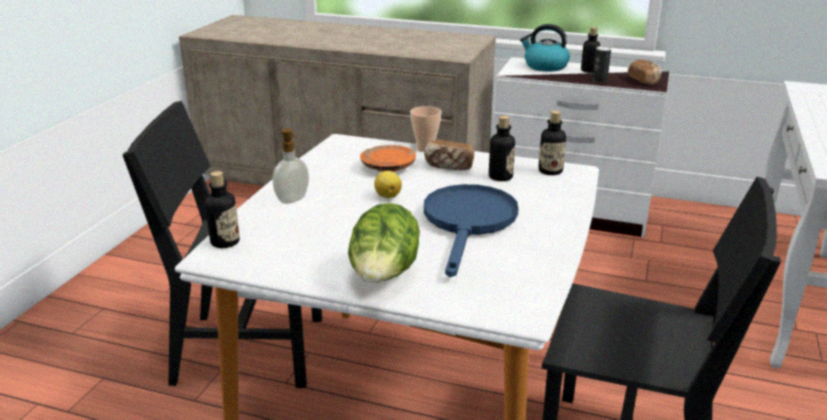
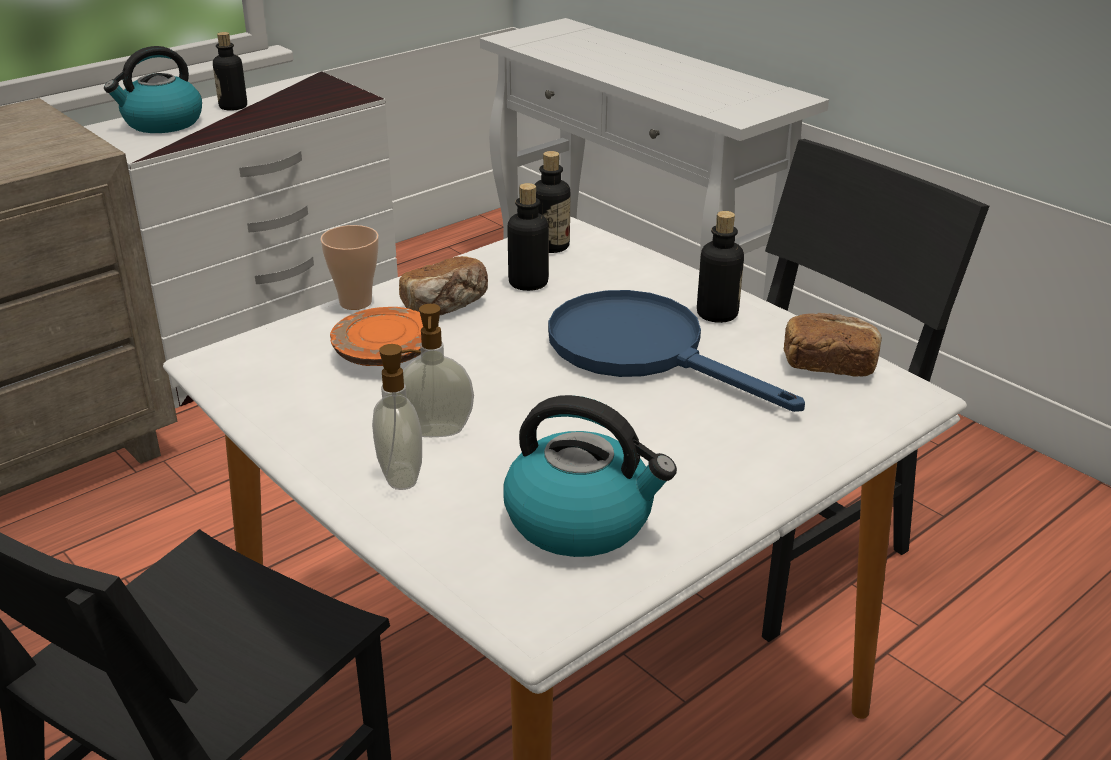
camera: 60 degrees left, 5 degrees up
(225, 242) = (494, 591): bottle -> bottle (717, 314)
(294, 247) = (581, 520): none -> kettle
(334, 196) = (436, 432): none -> soap dispenser
(384, 277) = (746, 465): lettuce -> none
(388, 196) = (489, 385): lemon -> none
(600, 80) = (280, 114): can -> none
(644, 81) = (329, 94): bread -> bread (828, 365)

